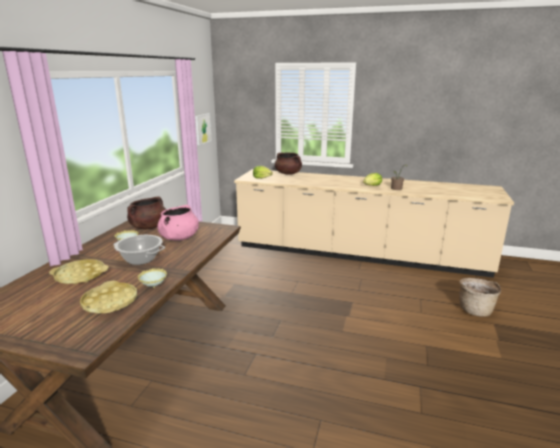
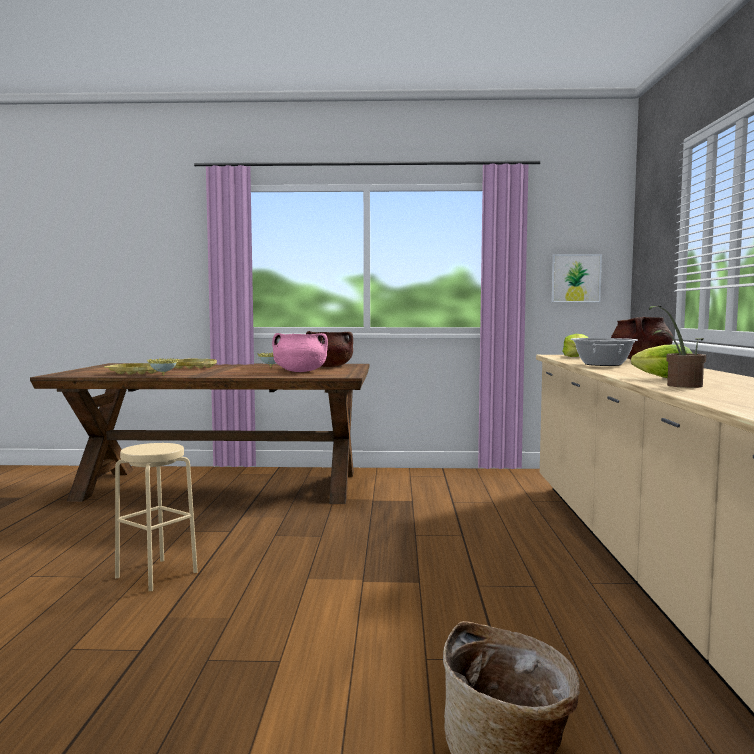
camera: 75 degrees right, 15 degrees down
(141, 259) = (232, 370): cooking pot -> cooking pot (603, 364)
(325, 385) = (157, 574): none -> beige stool

